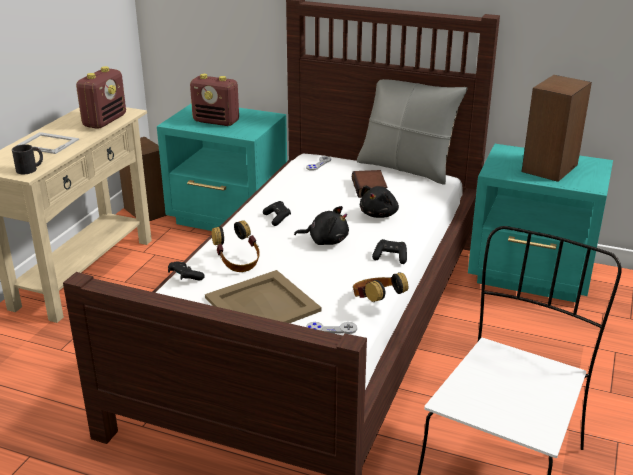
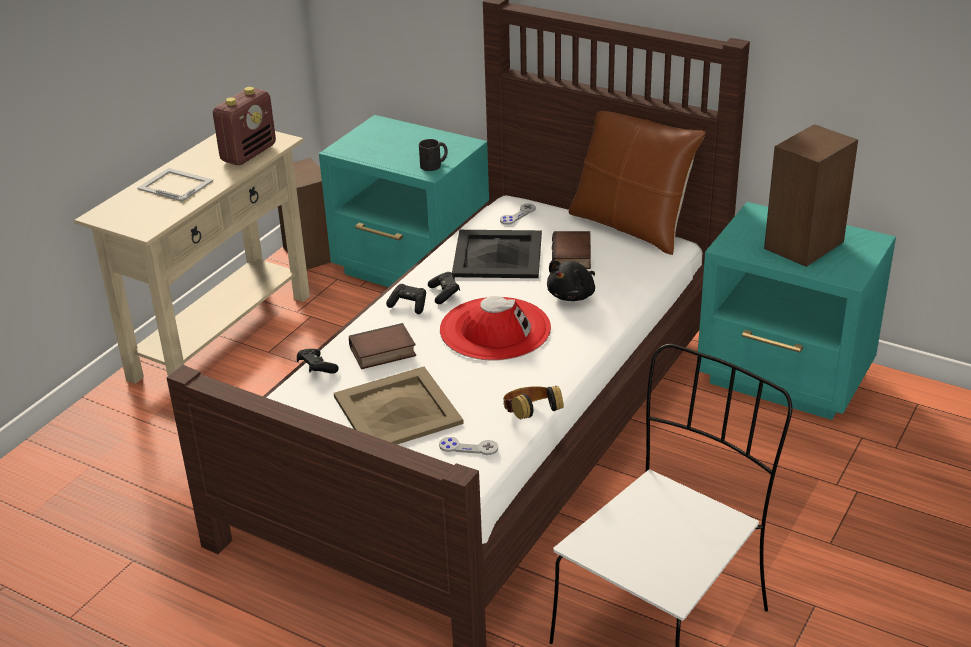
camera: 10 degrees right, 5 degrees up
(30, 169) = (151, 222): black mug -> black mug (434, 165)
(216, 121) = (395, 150): radio -> none
(238, 263) = (382, 353): headphones -> book
(312, 190) = (498, 255): none -> black tray
(326, 241) = (495, 329): black plush toy -> red hat
(390, 257) = (567, 358): black game controller -> black game controller (409, 305)
(406, 168) = (630, 227): grey pillow -> brown pillow

